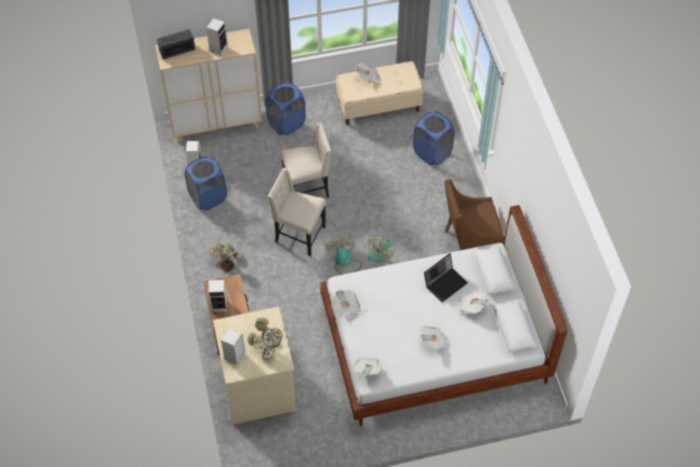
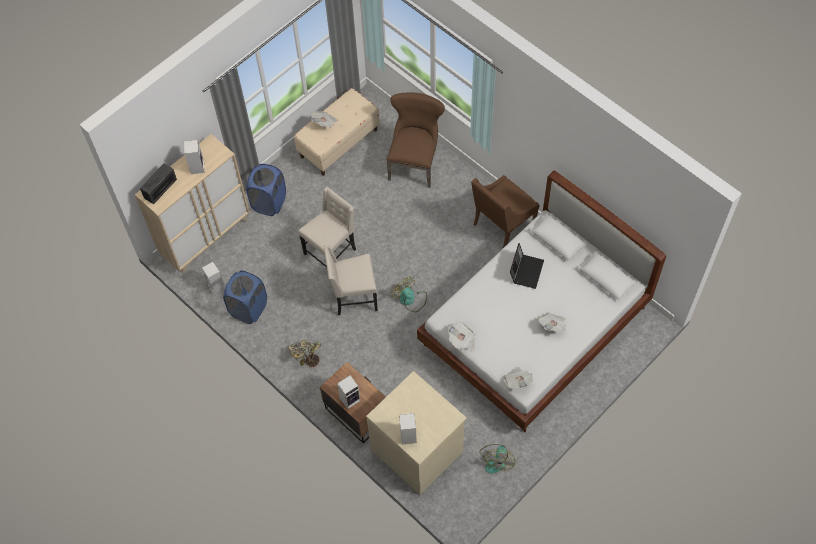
camera: 30 degrees left, 5 degrees up
(266, 345) = (428, 411): potted plant -> none
(381, 253) = (435, 273): fan -> fan (496, 459)
(432, 153) = (415, 162): blue laundry basket -> brown chair
(471, 306) = (560, 278): newspaper -> none

